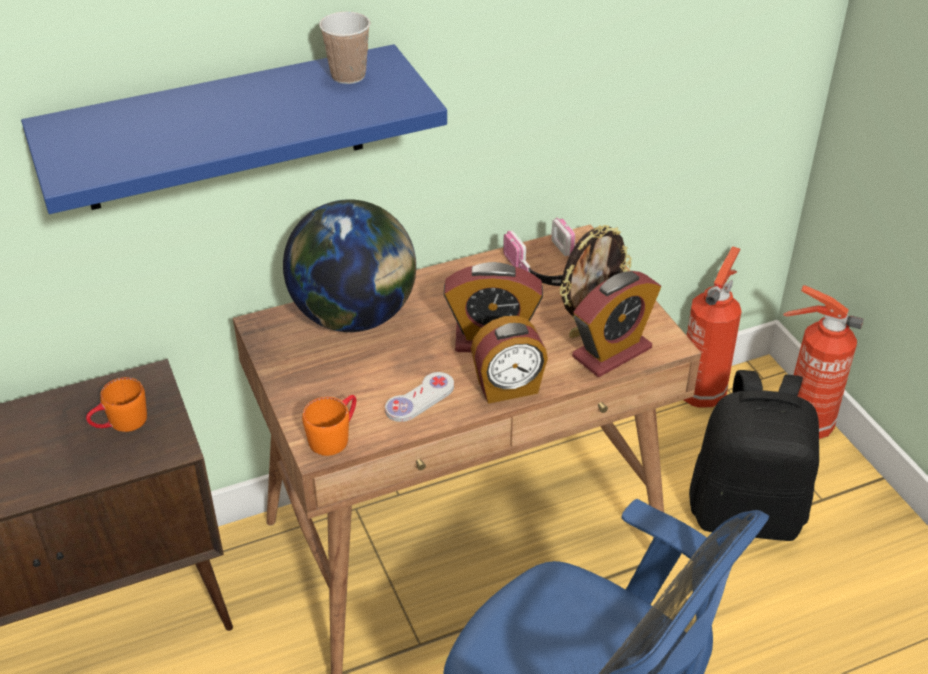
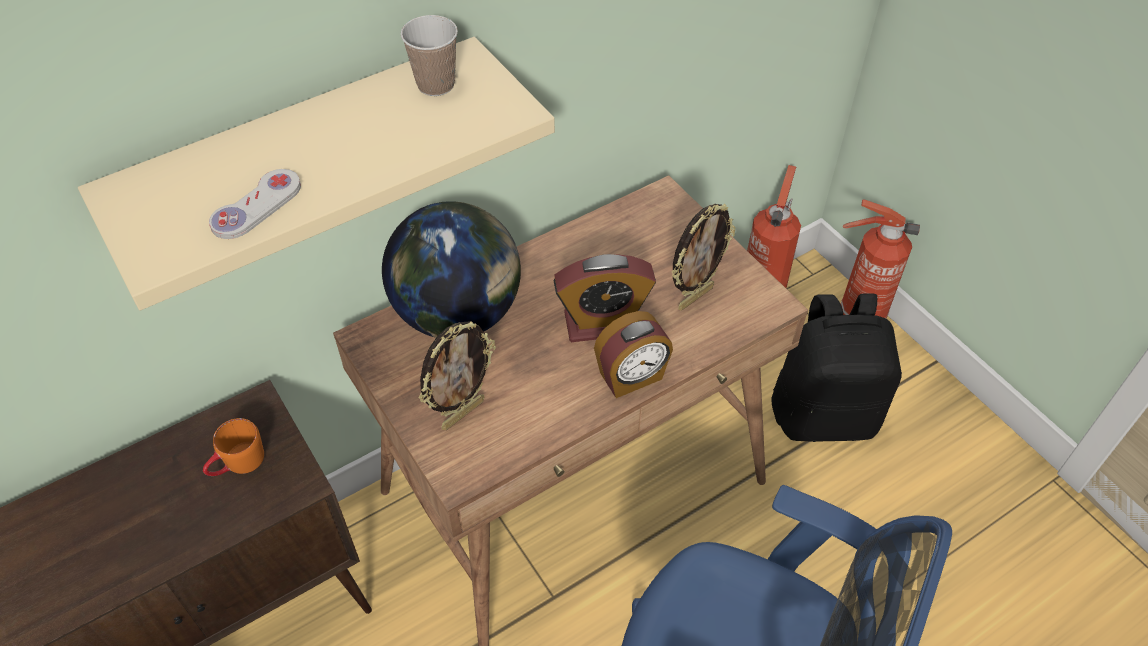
camera: 10 degrees left, 10 degrees up
(223, 129) = (303, 154): blue shelf -> beige shelf
(334, 435) = (470, 459): orange mug -> none
(336, 397) = (462, 413): none -> picture frame
(420, 399) = (547, 402): white game controller -> white game controller (257, 206)
(549, 269) = (640, 232): headphones -> none
(612, 352) = (723, 321): alarm clock -> none

